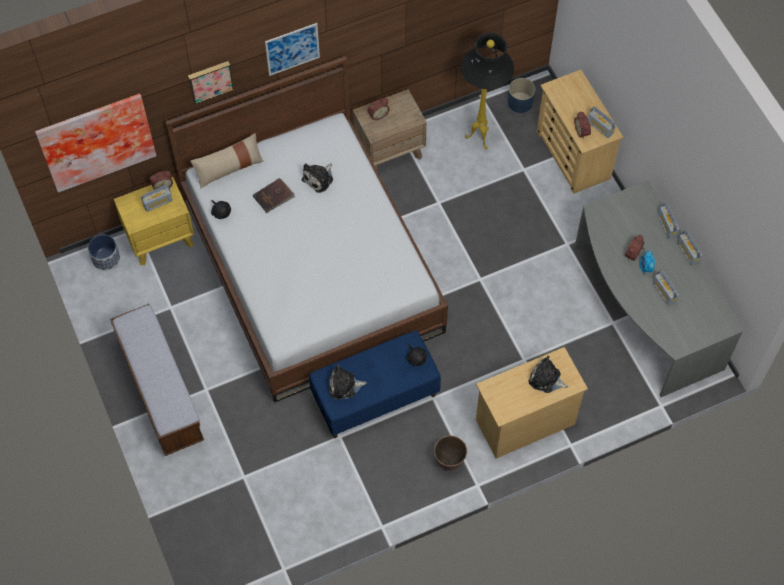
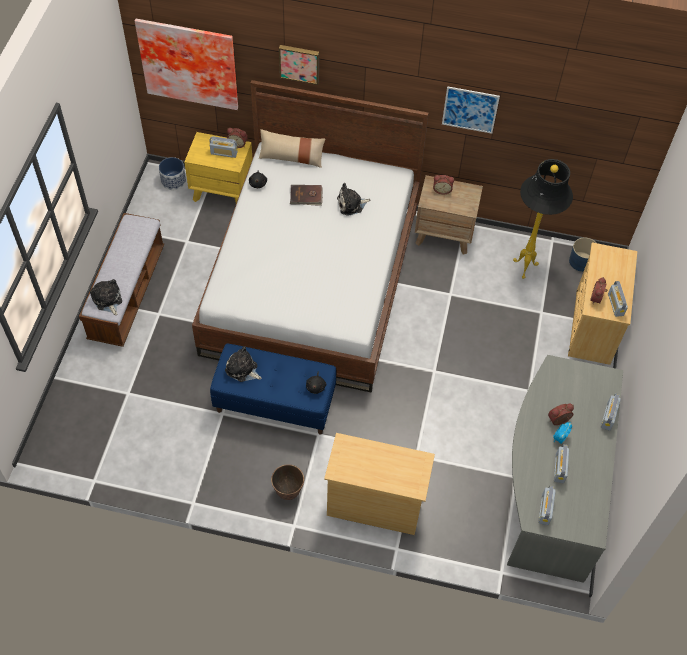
camera: 35 degrees right, 5 degrees down
(292, 49) = (381, 75): picture -> picture (470, 109)
(546, 379) = (396, 469): plush toy -> plush toy (107, 300)
(688, 253) = (609, 450): radio -> radio (545, 510)

